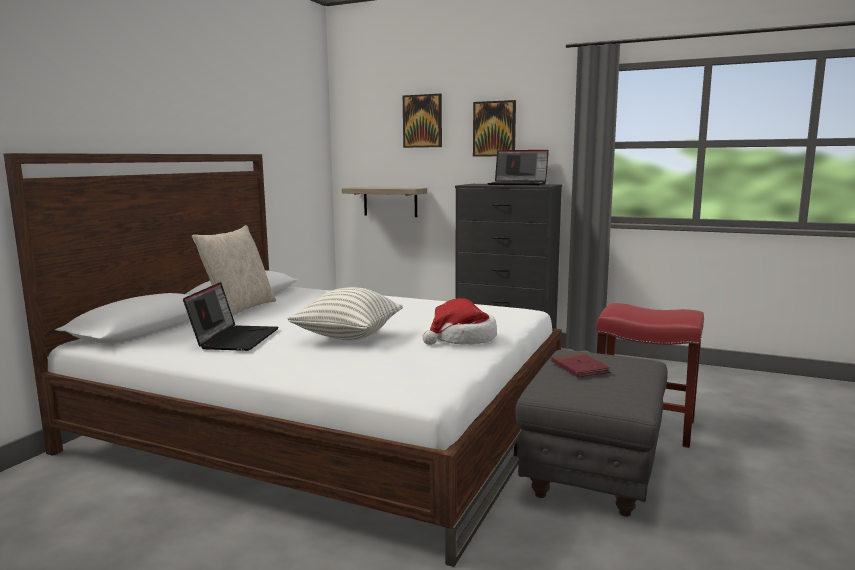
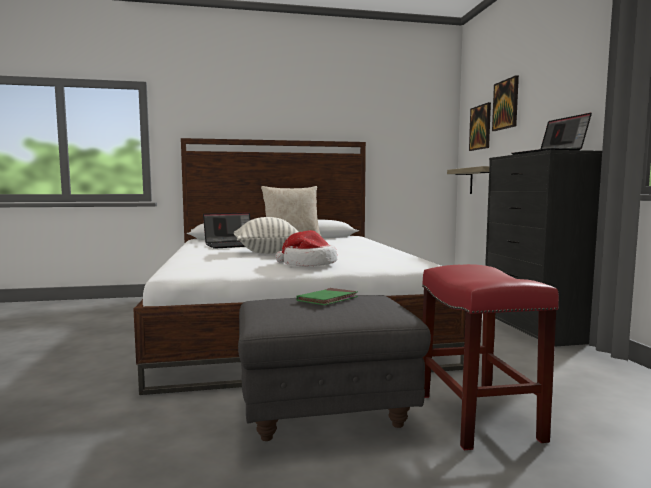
camera: 55 degrees right, 5 degrees down
(494, 129) = (552, 100): picture -> picture (480, 127)
(579, 368) = (327, 300): red book -> green book

